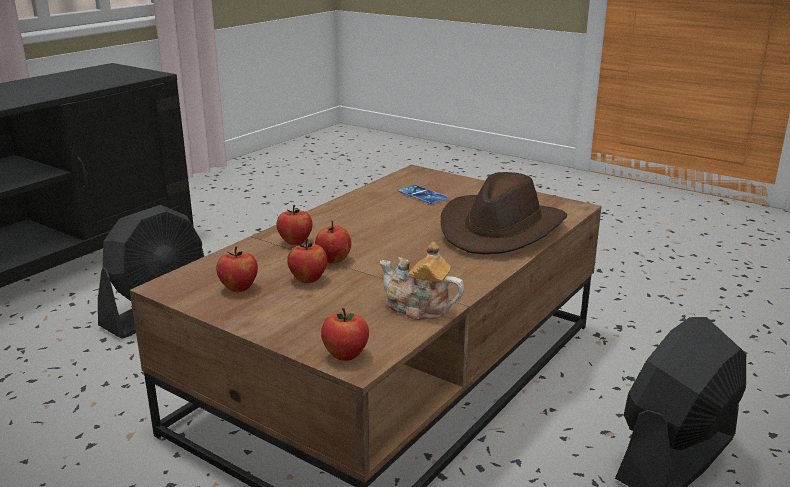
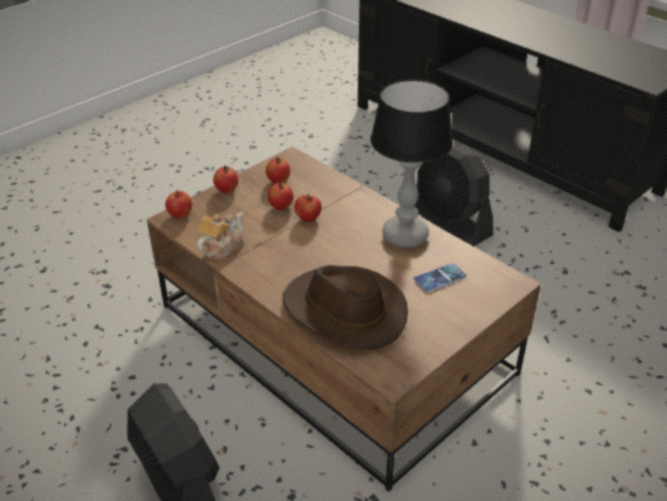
camera: 100 degrees right, 15 degrees up
(295, 242) = (345, 203): apple -> apple (226, 190)
(356, 211) = (404, 236): none -> table lamp

